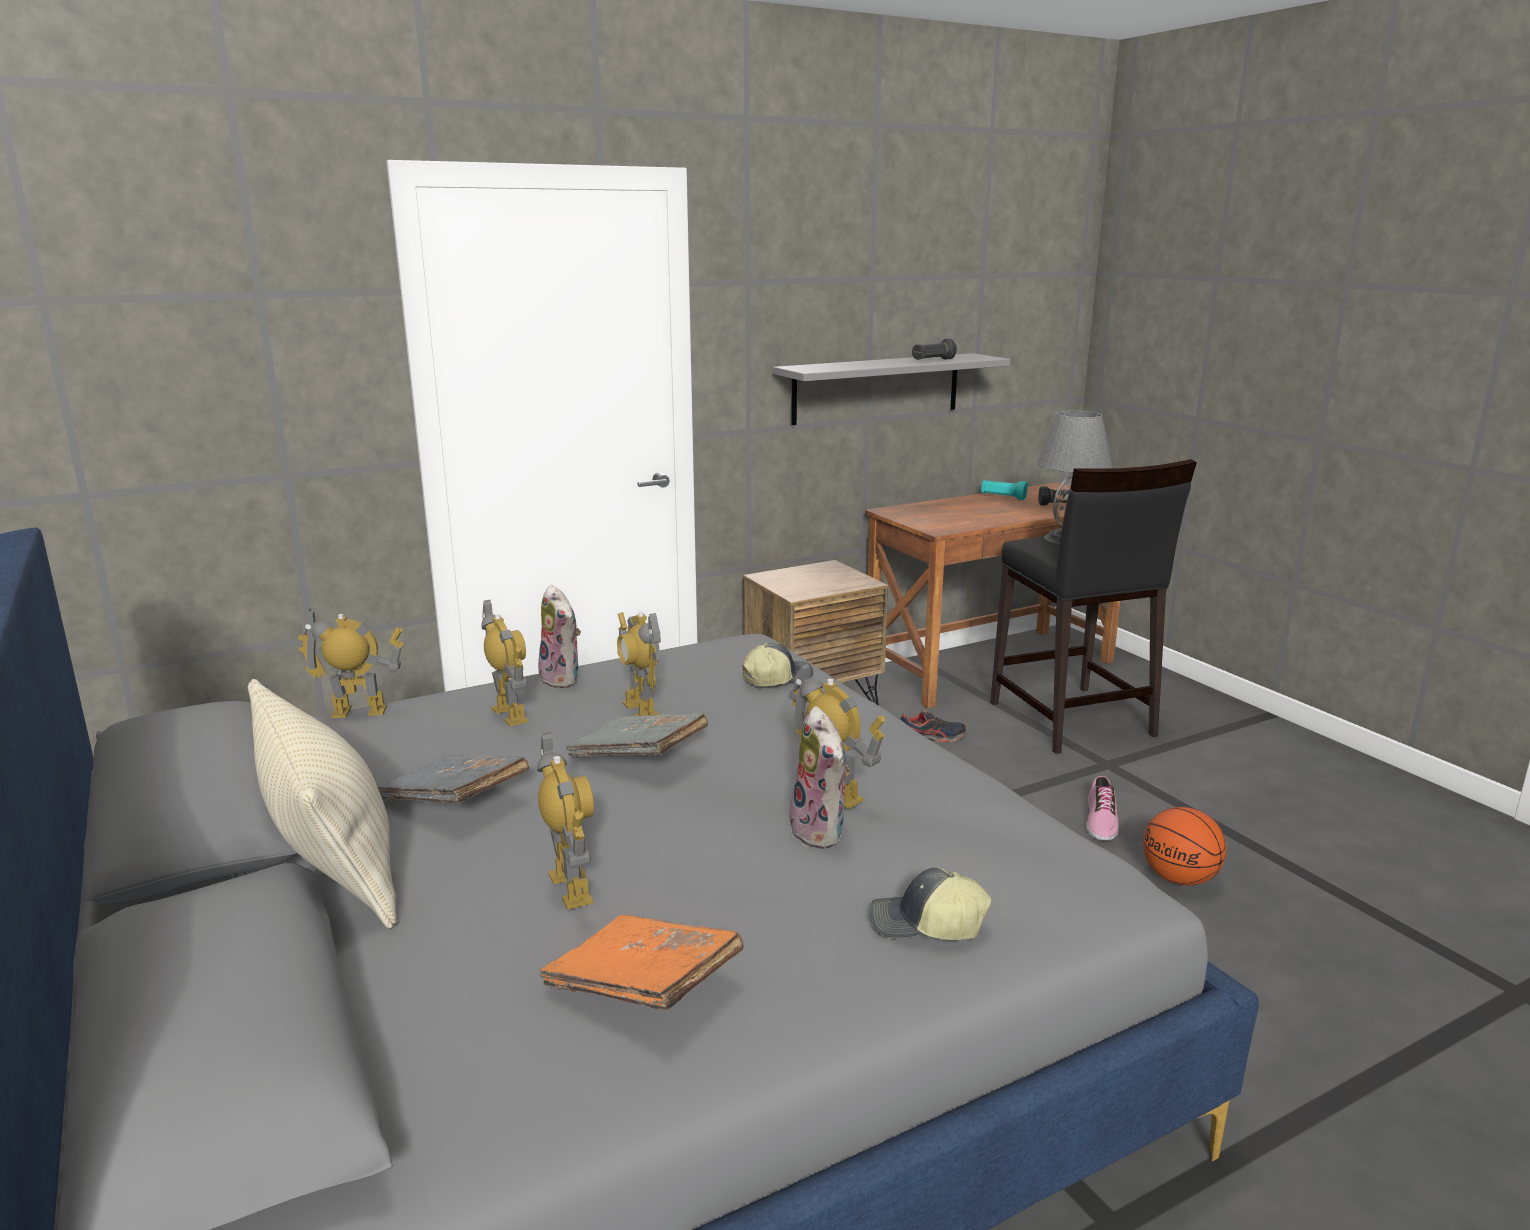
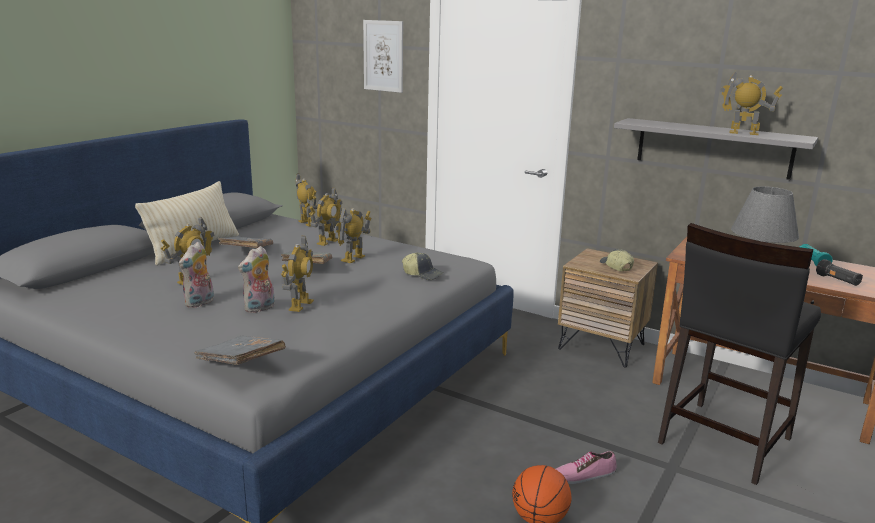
camera: 60 degrees right, 0 degrees up
(280, 316) = (383, 56): none -> picture
(563, 679) = (374, 241): plush toy -> plush toy (200, 303)
(644, 986) = (134, 304): orange book -> none
(926, 925) = (197, 341): cap -> cap (615, 267)
(930, 738) = (612, 392): shoe -> none
(932, 360) = (743, 133): black flashlight -> toy robot
(1066, 888) = (240, 363): none -> grey book

